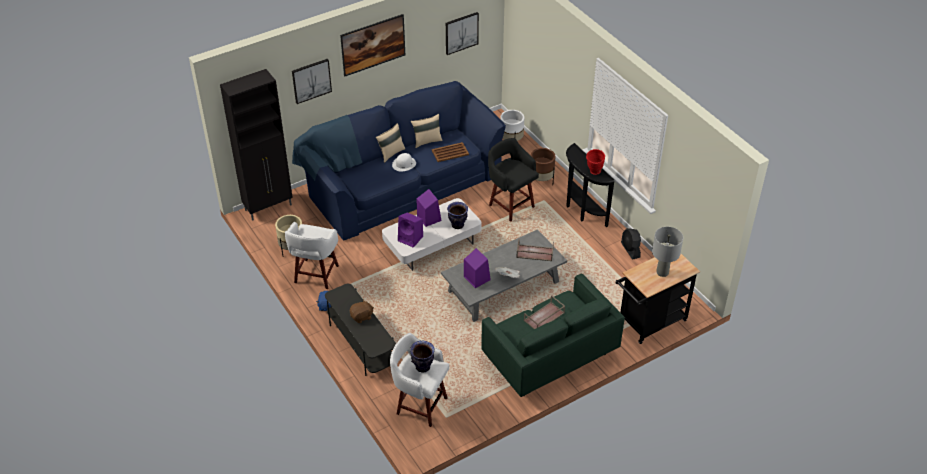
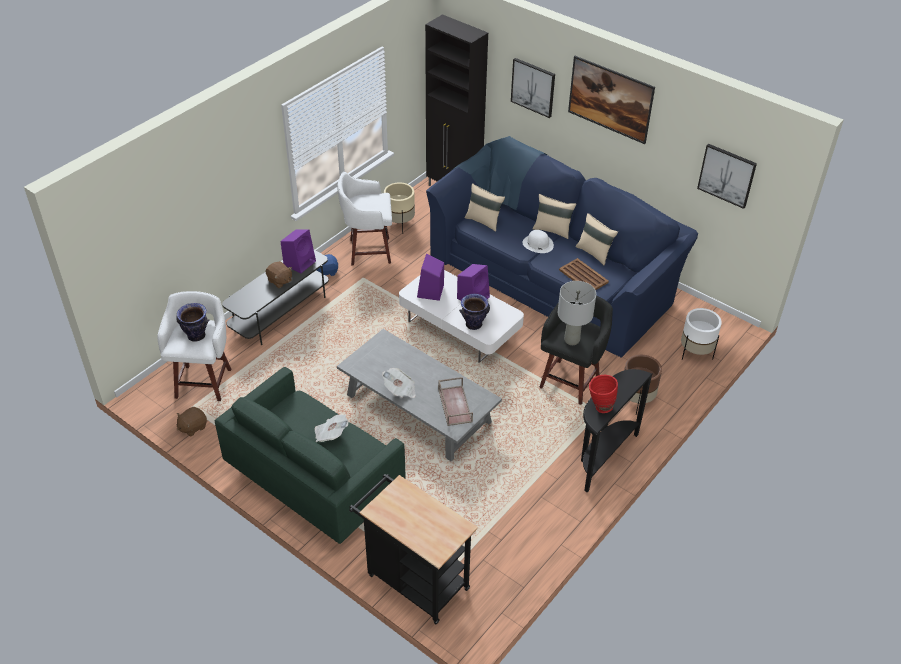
camera: 70 degrees right, 0 degrees up
(361, 184) = (483, 221): none -> beige pillow
(468, 419) = (192, 427): none -> brown plush toy
(476, 278) = (385, 361): purple speaker -> purple speaker (300, 262)
(544, 317) = (330, 434): brown tray -> newspaper
(630, 250) = (551, 528): black fan -> none
(662, 272) = (417, 521): grey table lamp -> grey table lamp (572, 340)

